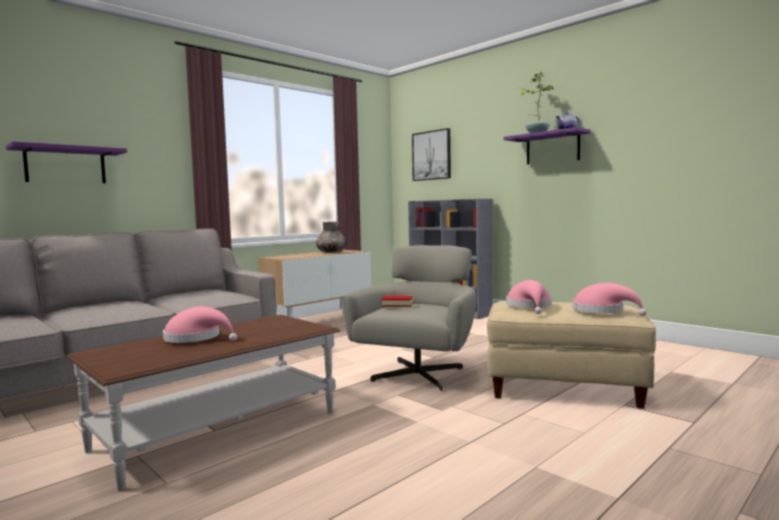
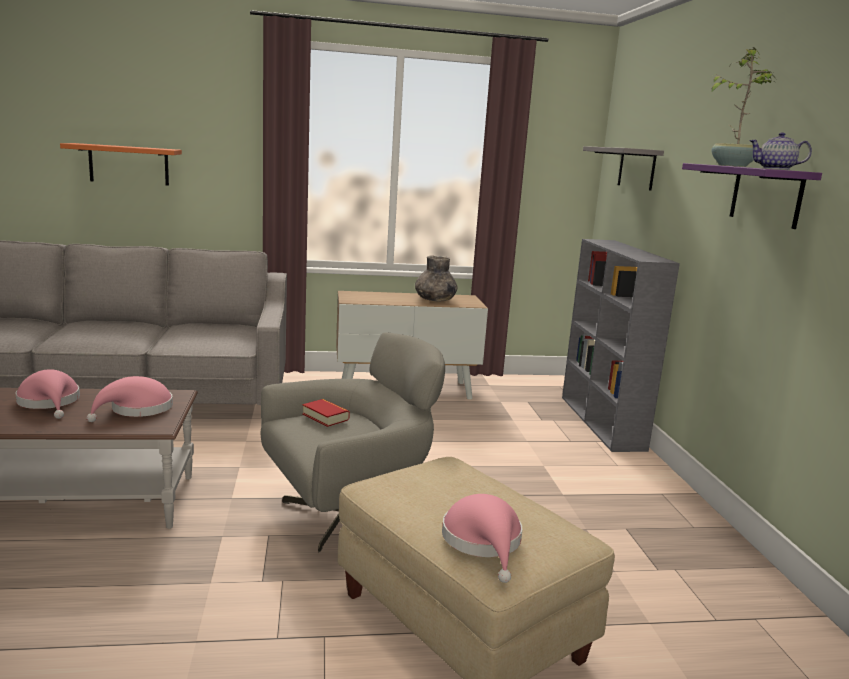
camera: 35 degrees right, 10 degrees up
(65, 165) = (129, 165): purple shelf -> orange shelf
(432, 155) = (636, 168): picture -> grey shelf
(529, 306) = (428, 487): pink hat -> pink hat (137, 409)

